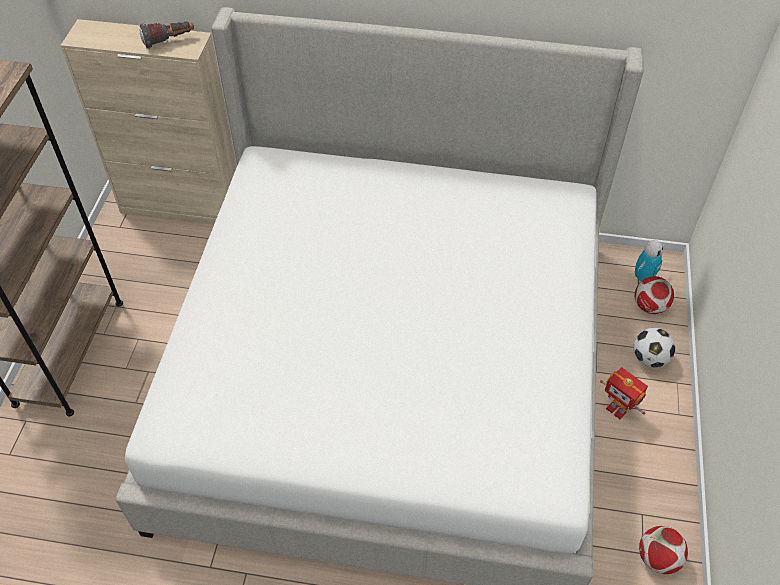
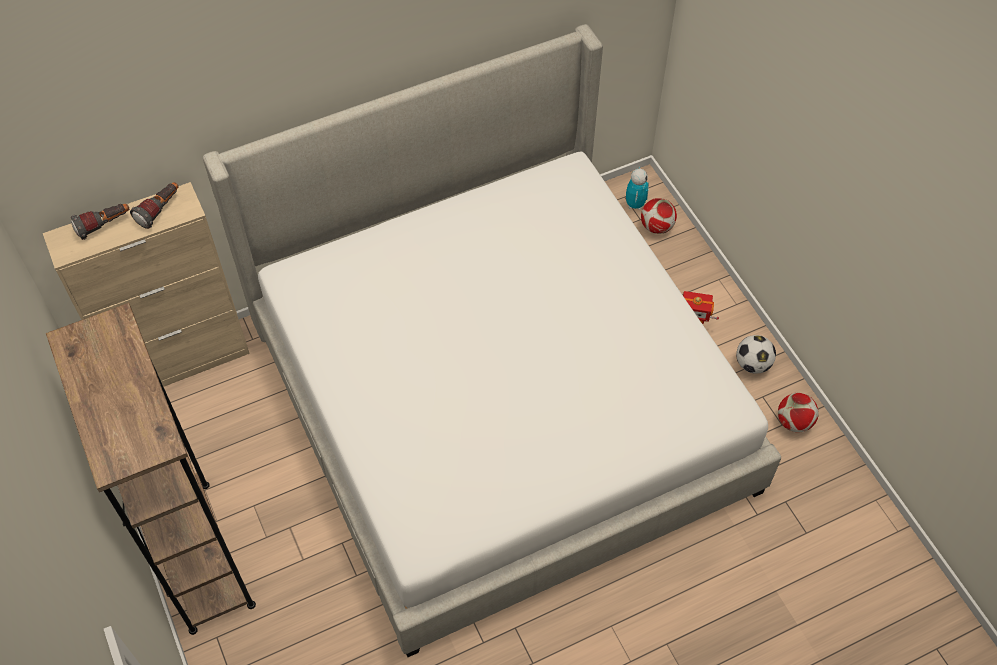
camera: 35 degrees left, 5 degrees up
(121, 33) = (104, 226): none -> flashlight
(649, 358) = (686, 271): football -> football (752, 364)

